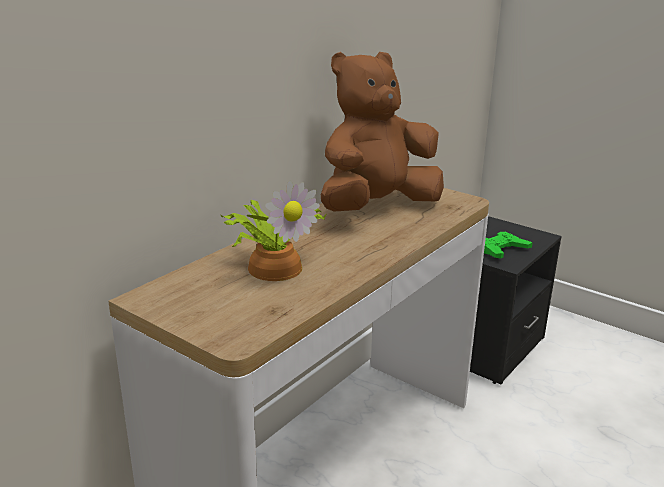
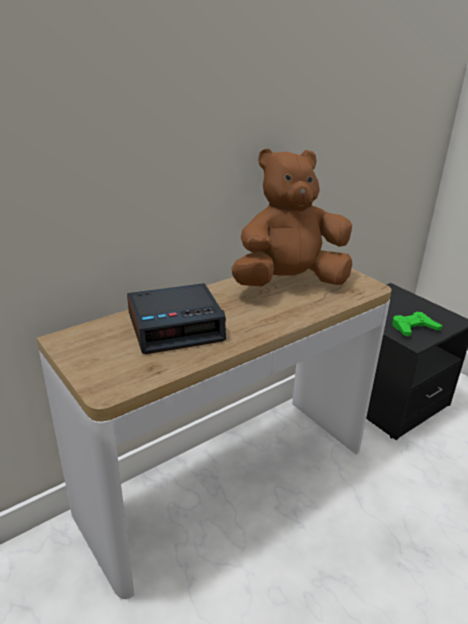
camera: 15 degrees right, 5 degrees up
(275, 266) = (176, 326): potted plant -> alarm clock

